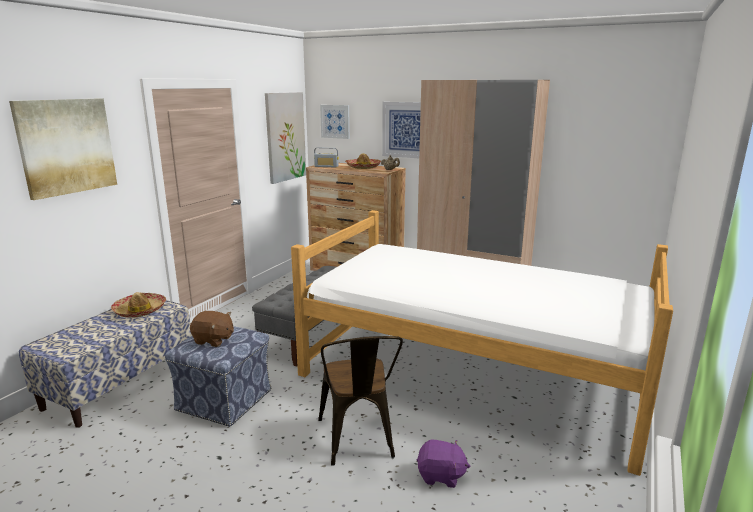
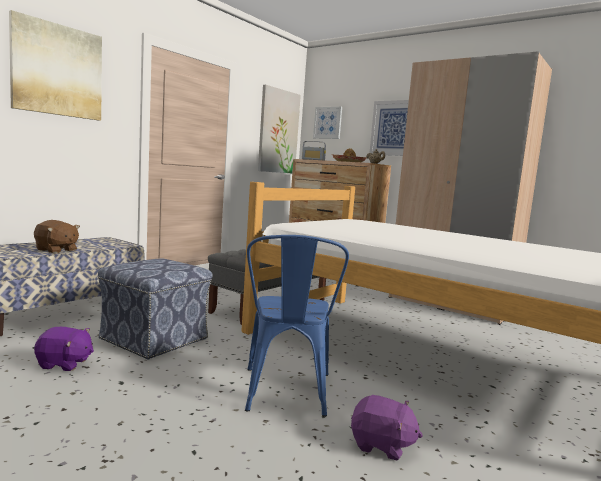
camera: 10 degrees right, 10 degrees down
(140, 310) = (97, 243): hat -> none
(159, 447) = (64, 364): none -> purple plush toy
(213, 340) = (151, 265): brown plush toy -> brown plush toy (56, 250)
(358, 441) = (286, 395): brown chair -> blue chair

